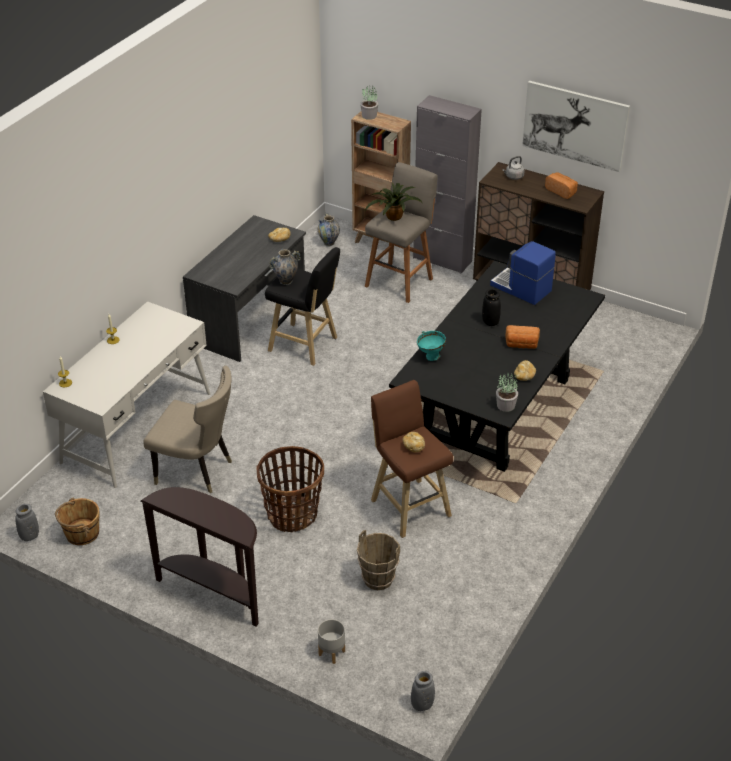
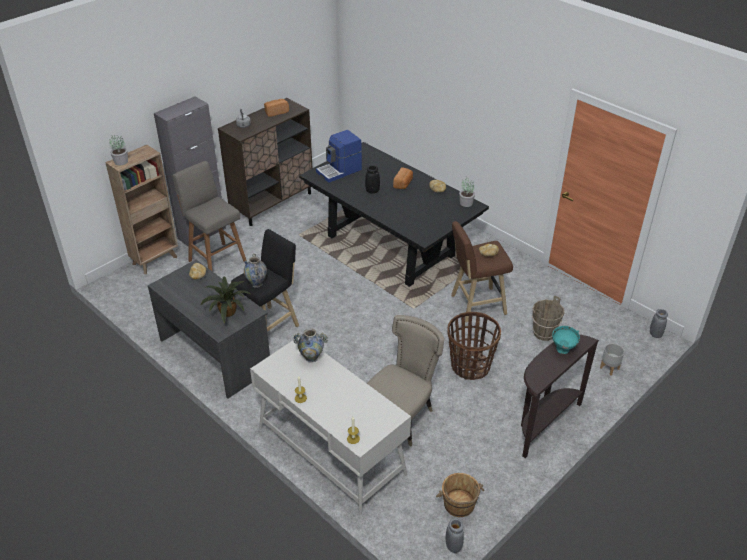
camera: 75 degrees left, 0 degrees up
(329, 243) = (135, 288): vase -> vase (311, 358)
(393, 217) = (208, 210): potted plant -> potted plant (228, 313)
(431, 357) = (402, 224): turquoise bowl -> turquoise bowl (563, 350)
(575, 125) = (257, 64): picture -> none

